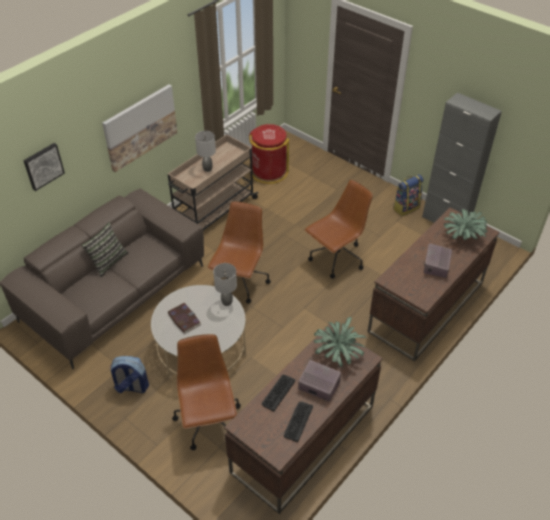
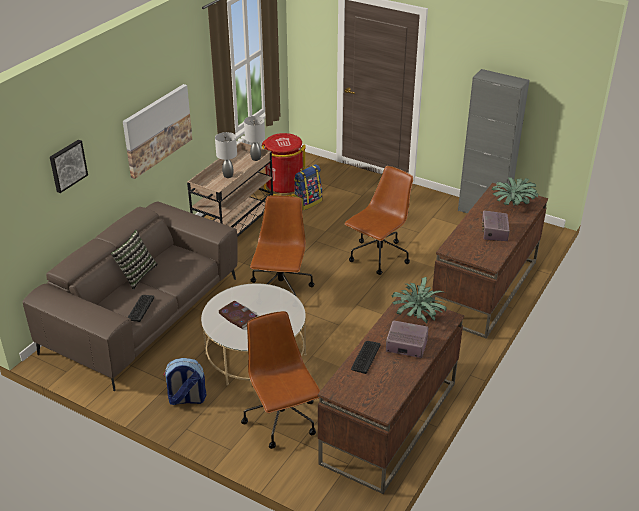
camera: 10 degrees left, 10 degrees down
(227, 302) = (280, 296): grey table lamp -> grey table lamp (256, 158)
(298, 421) = (394, 379): keyboard -> keyboard (140, 308)
(406, 207) = (438, 204): backpack -> backpack (307, 202)

